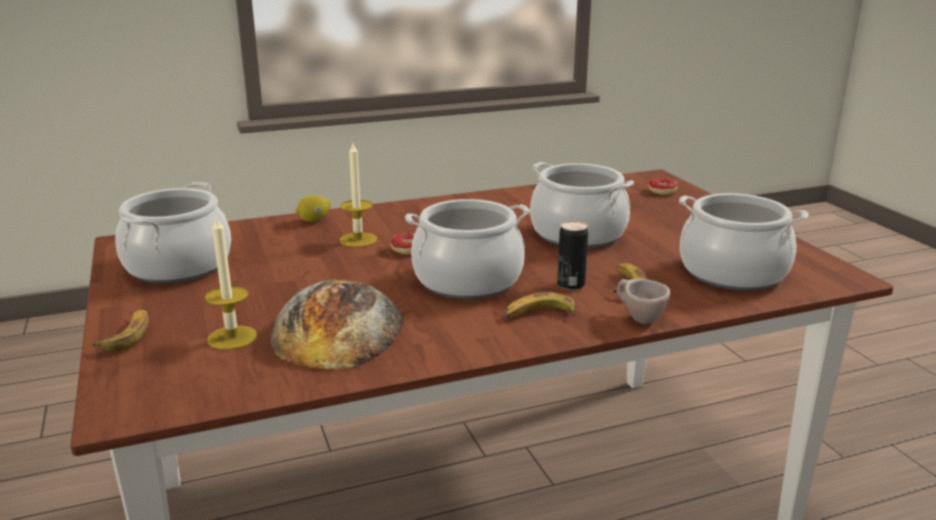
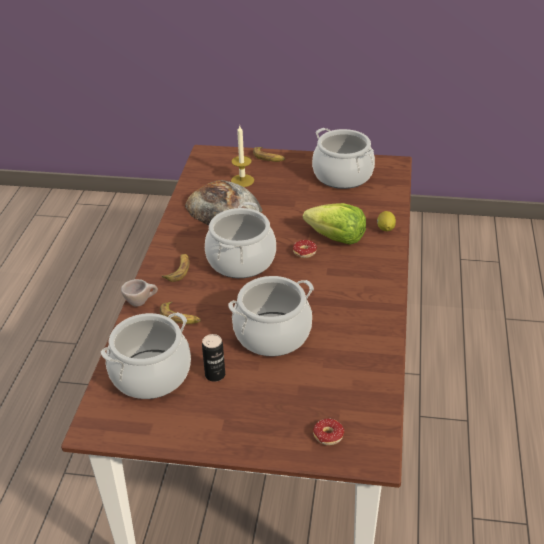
camera: 120 degrees right, 15 degrees up
(358, 240) = (336, 238): candle -> lettuce
(571, 285) = (200, 296): can -> can (215, 375)

